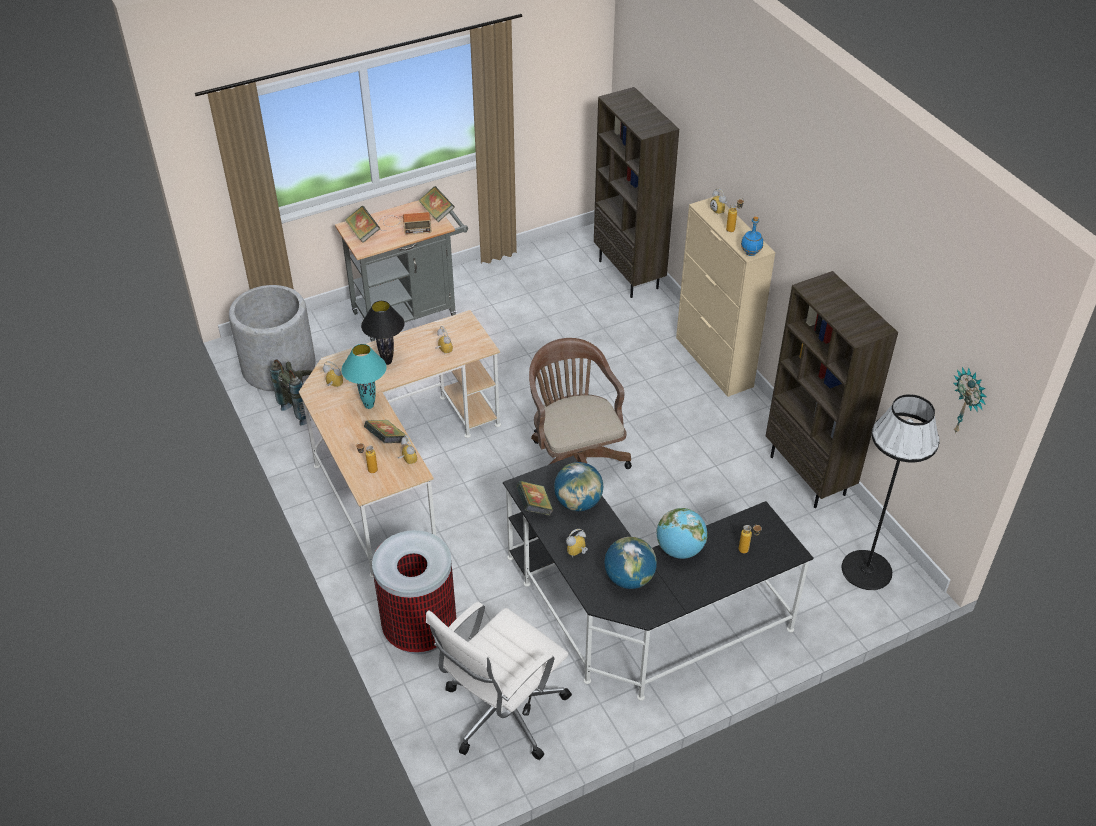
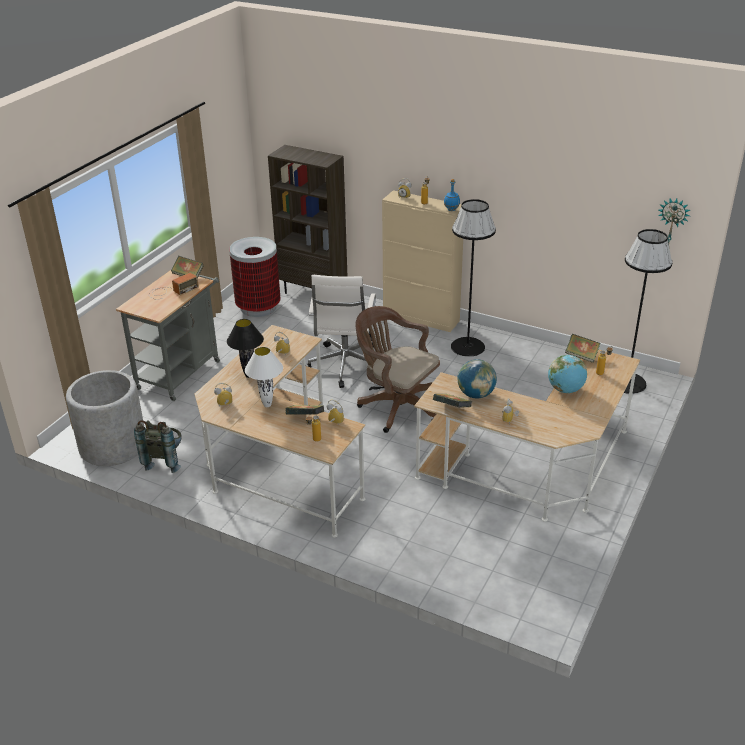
camera: 35 degrees left, 10 degrees down
(363, 233) = (146, 305): book -> book (581, 356)
(369, 406) = (267, 405): turquoise table lamp -> white table lamp
(420, 629) = (405, 549): trash can -> trash can (258, 307)
(502, 712) = (514, 566): white office chair -> white office chair (345, 366)
(629, 578) = (556, 418): globe -> none
(638, 618) = (535, 470): black desk -> beige desk
(727, 425) = (467, 346): none -> black floor lamp
(808, 475) = (543, 351): brown bookcase -> none

